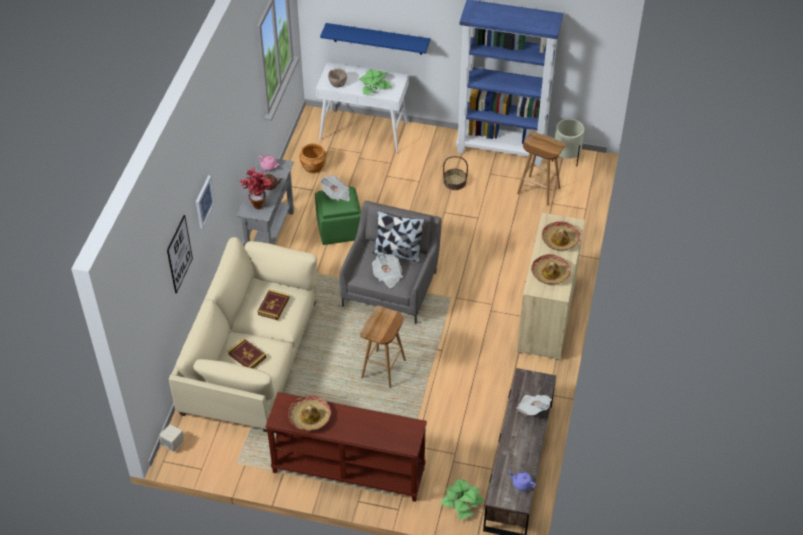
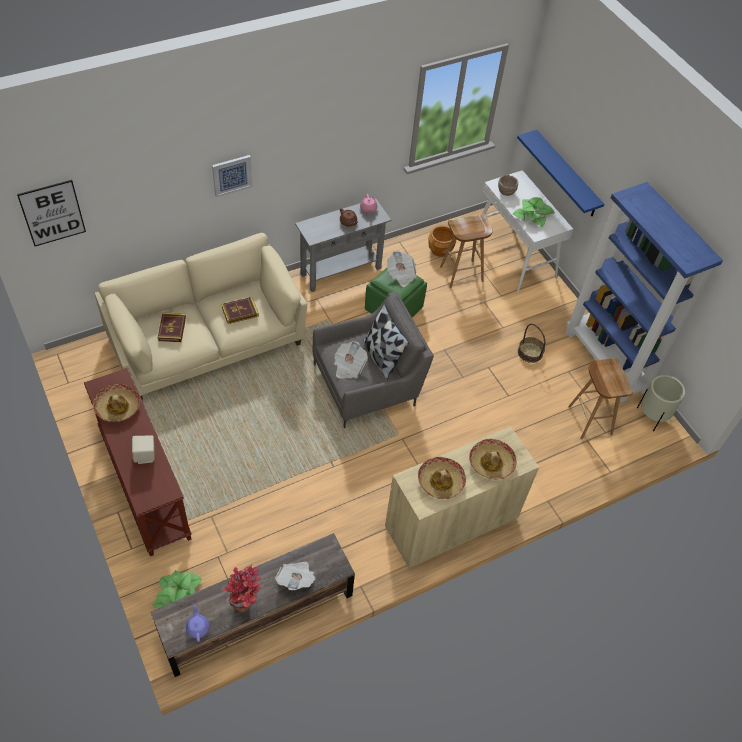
camera: 45 degrees right, 5 degrees up
(173, 444) = (78, 349): beige speaker -> beige speaker (145, 456)
(179, 254) = (159, 196): picture -> picture (52, 213)
(258, 202) = (322, 227): potted plant -> potted plant (246, 601)
(383, 369) = (273, 437): brown stool -> brown stool (461, 274)

